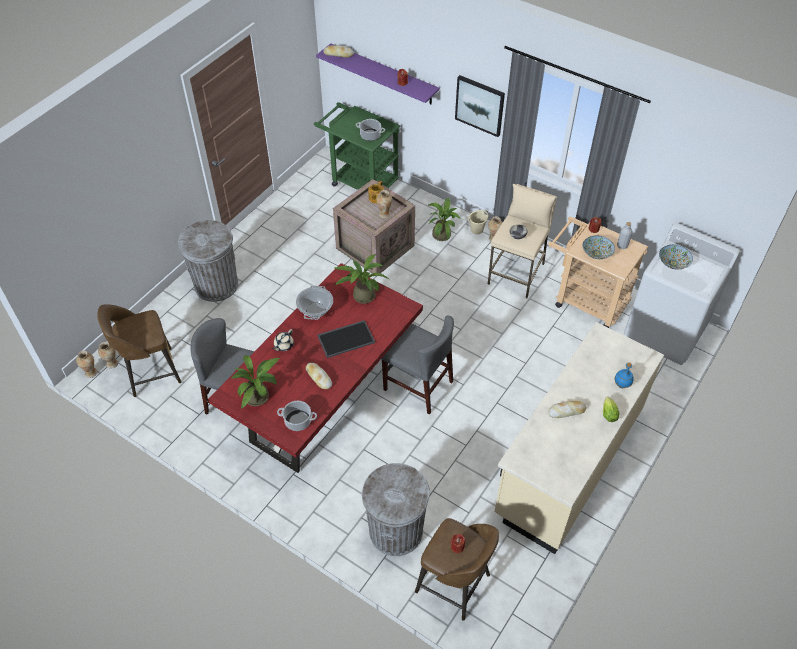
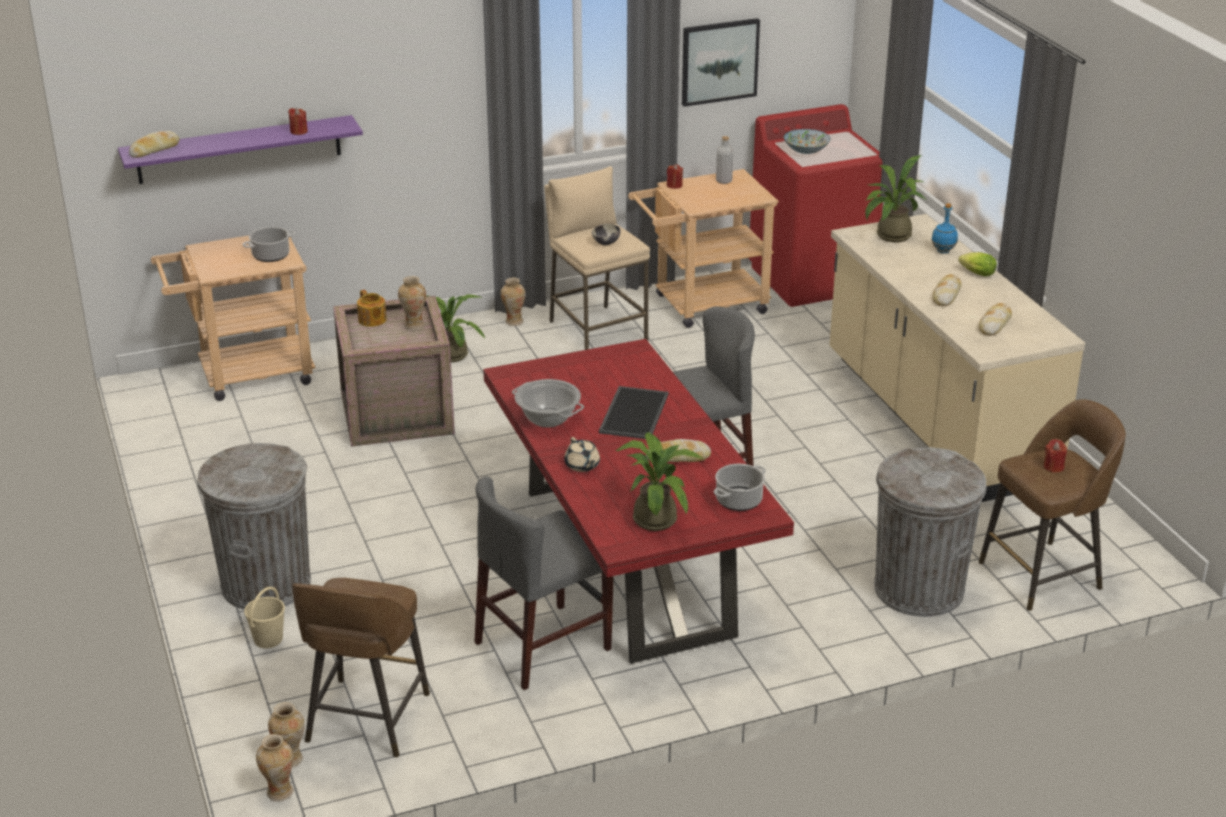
camera: 55 degrees left, 20 degrees down
(360, 180) = (245, 375): green cart -> beige cart
(361, 295) = (567, 374): potted plant -> potted plant (889, 236)
(477, 230) = (480, 326): beige bucket -> beige bucket (268, 639)
(480, 105) = (428, 106): picture -> picture (719, 61)
(552, 450) = (995, 324): none -> bread
(596, 253) = (716, 199): bowl -> none
(666, 331) = (812, 278): white washing machine -> red washing machine

